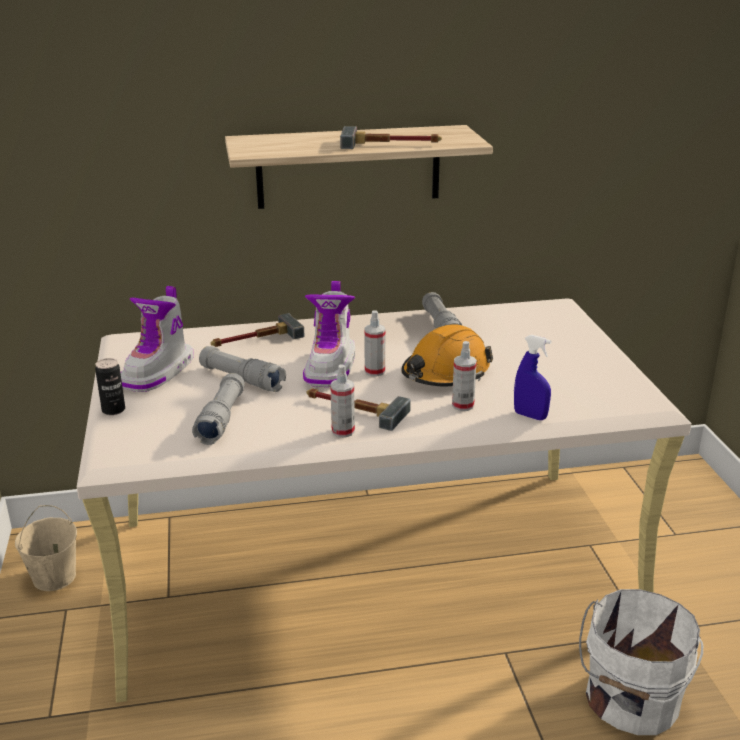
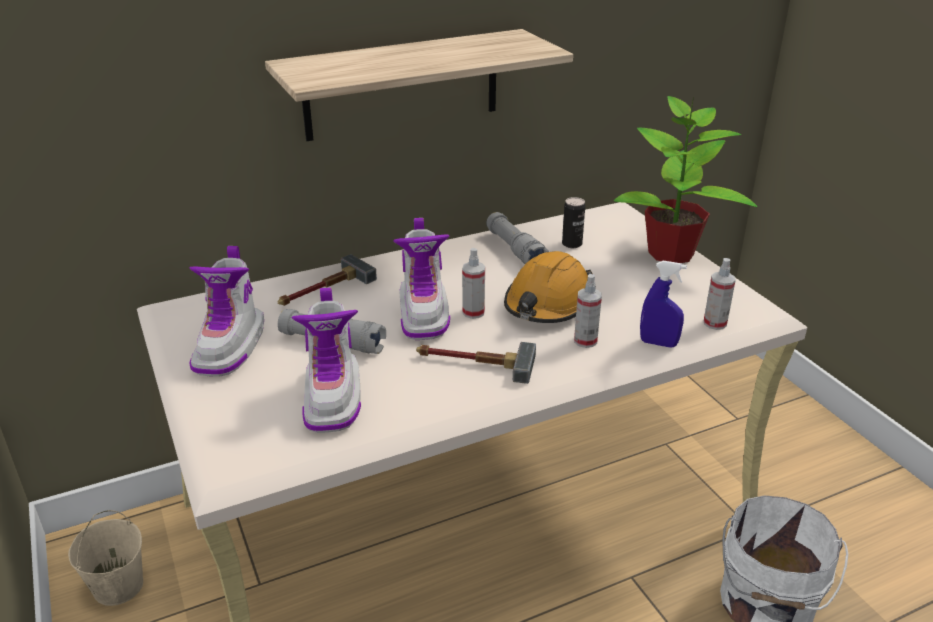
camera: 15 degrees left, 5 degrees up
(113, 410) = (199, 405): can -> can (572, 244)
(221, 419) = (333, 397): grey flashlight -> boot
(343, 431) = (476, 392): spray bottle -> spray bottle (715, 323)
(391, 144) = (464, 59): hammer -> none
(588, 346) = (671, 254): none -> potted plant

